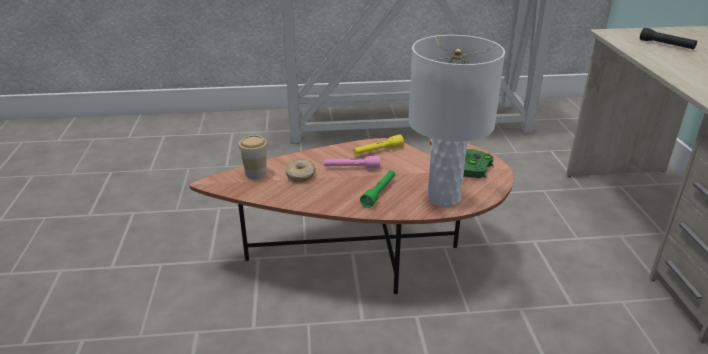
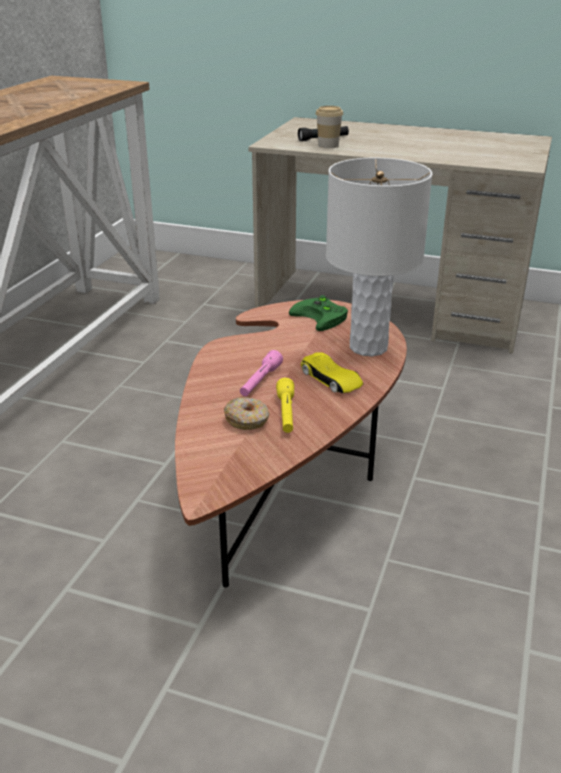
camera: 65 degrees left, 0 degrees up
(255, 173) = (210, 453): cup -> cup (328, 145)
(378, 151) = (235, 356): yellow flashlight -> yellow flashlight (286, 413)
(379, 193) = (331, 379): green flashlight -> yellow toy car

